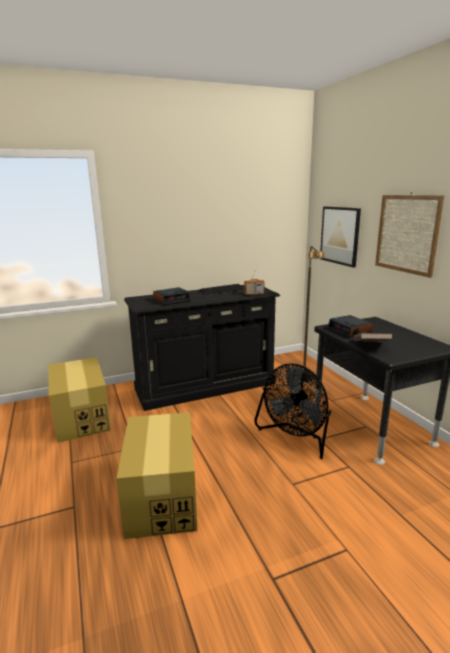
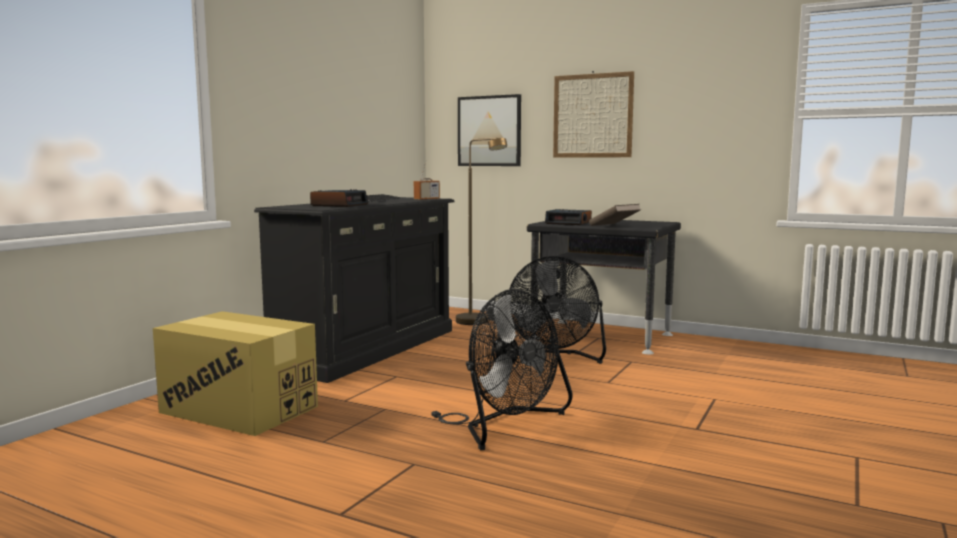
camera: 40 degrees left, 10 degrees down
(162, 496) = (501, 425): cardboard box -> black fan

